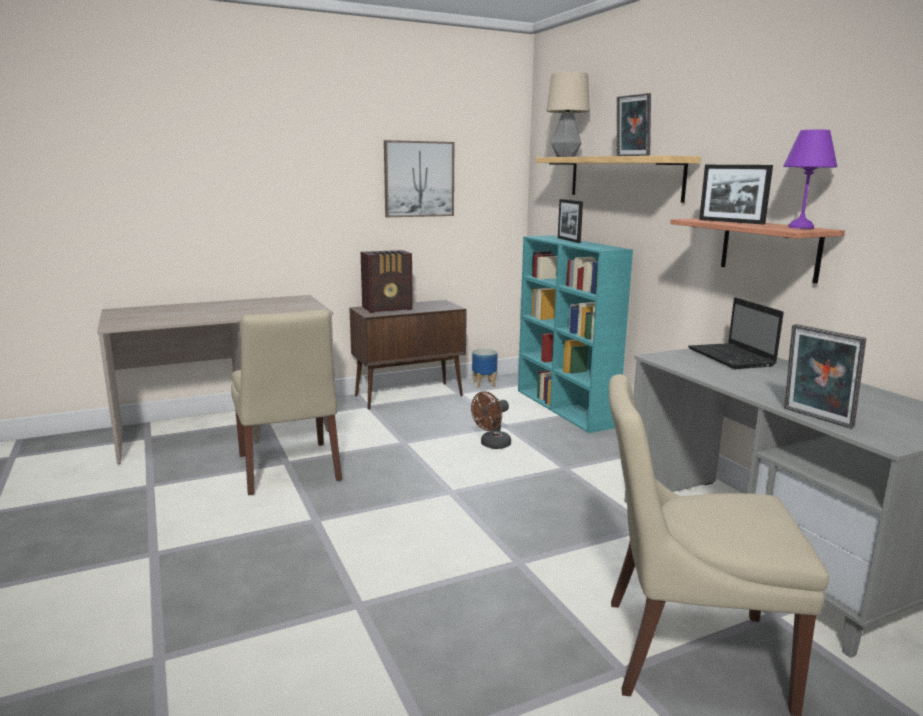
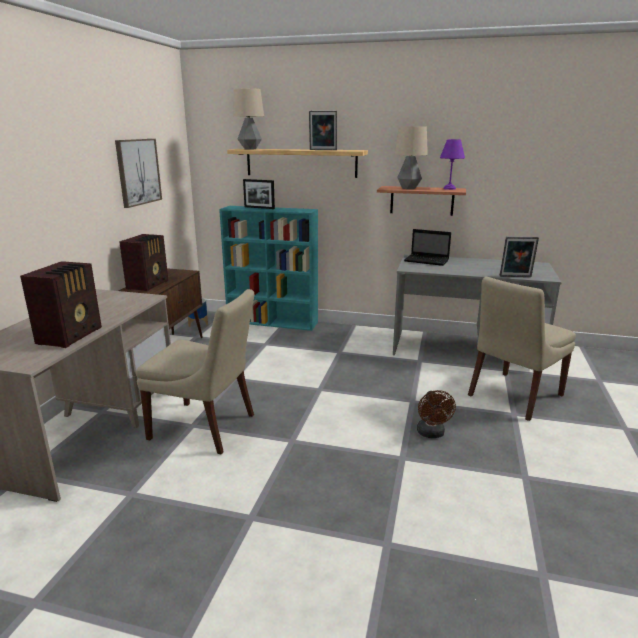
camera: 50 degrees left, 5 degrees up
(188, 318) = (71, 335): none -> radio
(492, 445) = (283, 357): brown fan -> brown fan (432, 434)
(731, 222) = (408, 188): picture frame -> table lamp

